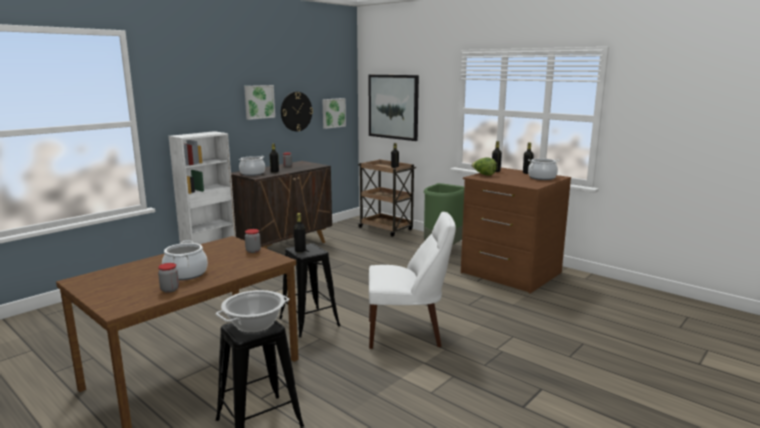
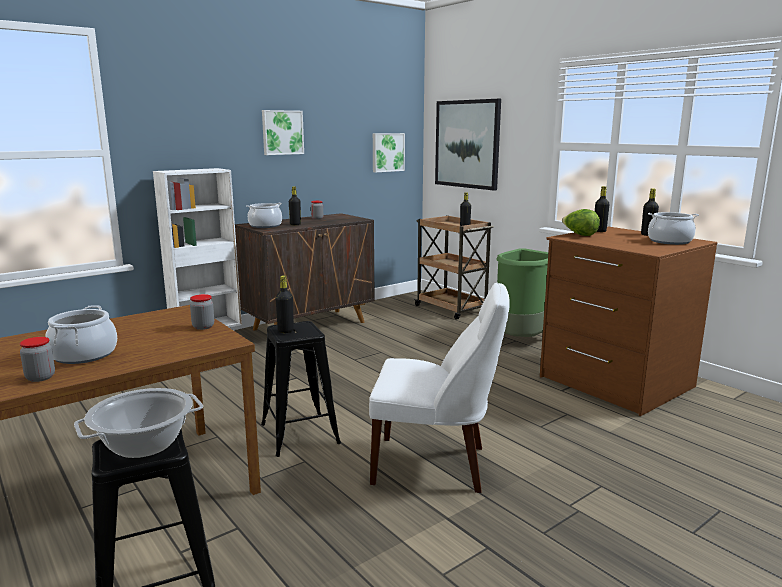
camera: 10 degrees right, 0 degrees up
(296, 111) = (335, 148): wall clock -> none

